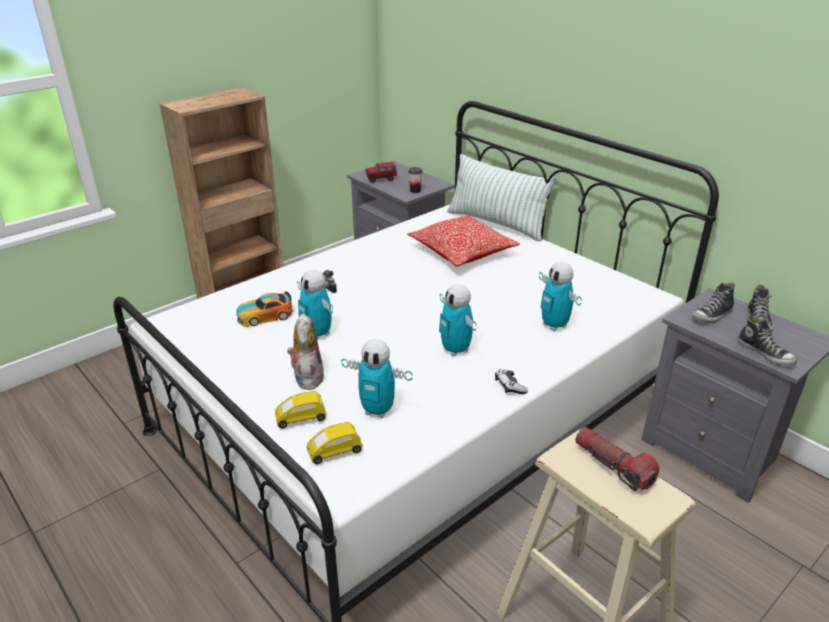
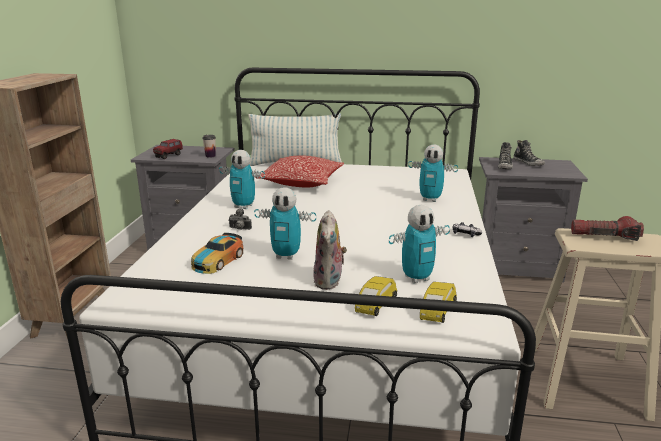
camera: 40 degrees left, 10 degrees down
(307, 377) = (330, 282): plush toy -> plush toy turned 135 degrees counterclockwise
(455, 350) = (399, 229): toy robot -> toy robot (243, 206)
(765, 353) = (556, 173): shoe -> none

